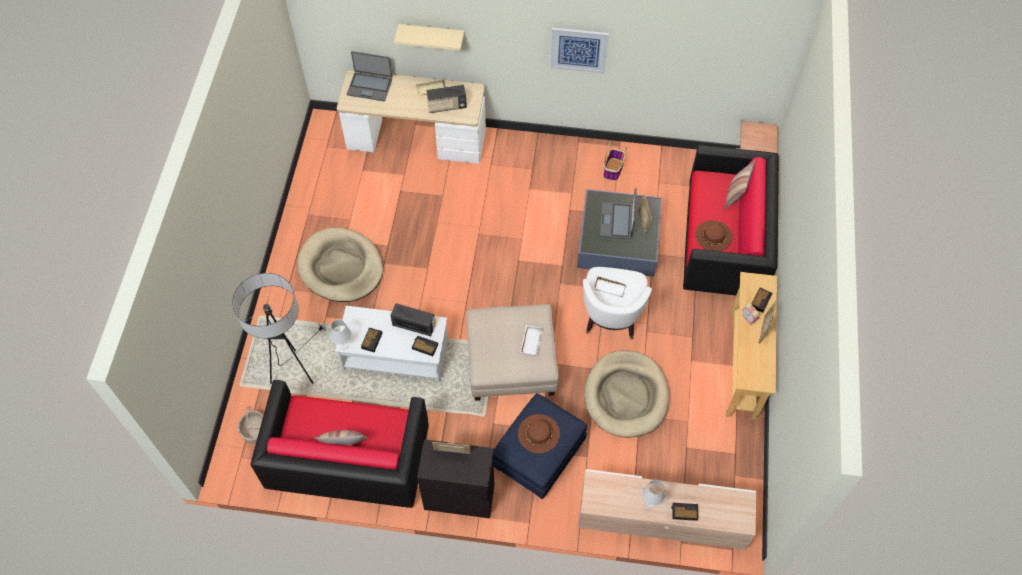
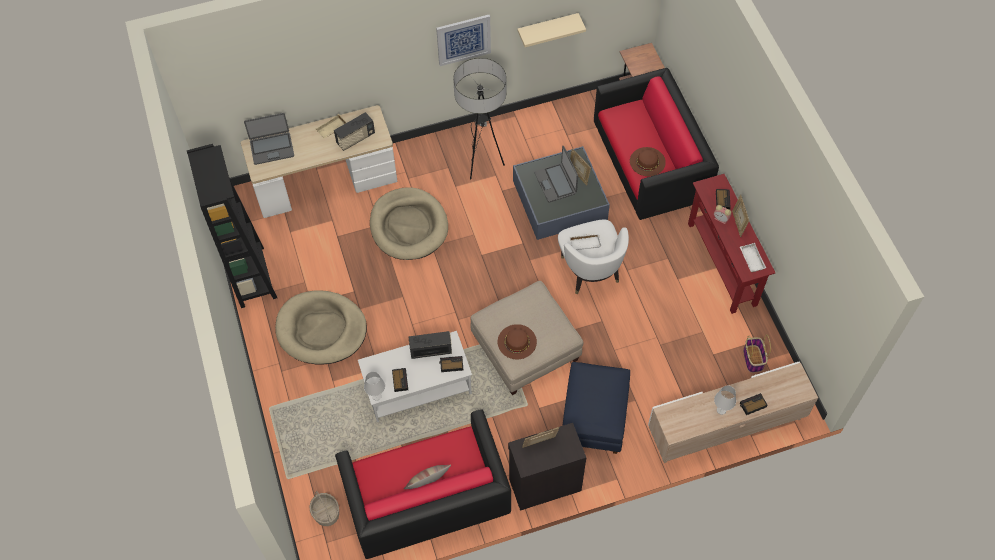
camera: 25 degrees left, 0 degrees up
(295, 371) = (332, 442): floor lamp -> floor lamp (482, 164)
(309, 196) = (252, 277): none -> black bookcase
(431, 35) = (321, 76): beige shelf -> beige shelf (547, 28)
(530, 341) = (543, 319): white tray -> white tray (751, 259)
(538, 433) = (595, 395): brown hat -> brown hat (517, 341)
(613, 170) = (521, 139): basket -> basket (753, 359)
(626, 395) = (640, 333): beige dog bed -> beige dog bed (408, 226)
(735, 195) = (646, 119): pillow -> none
(743, 364) = (722, 263): beige console table -> red console table

